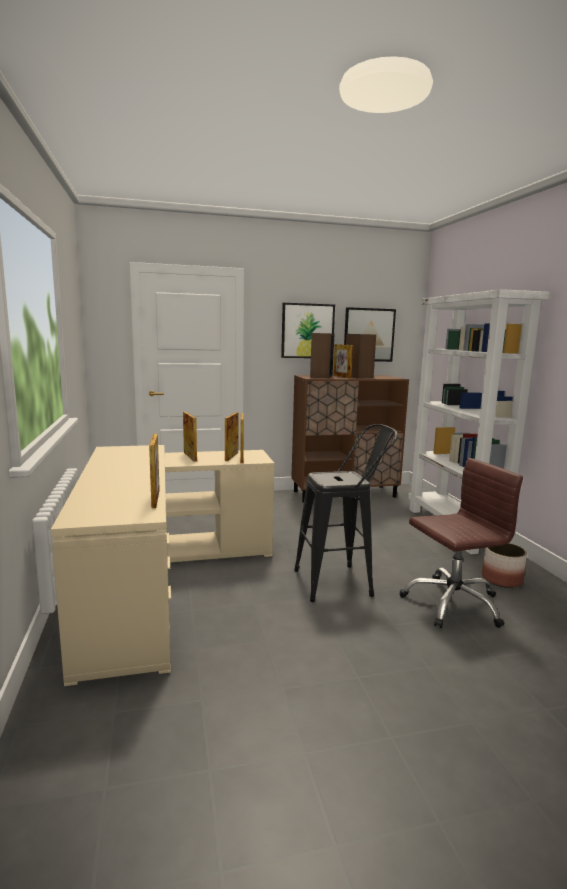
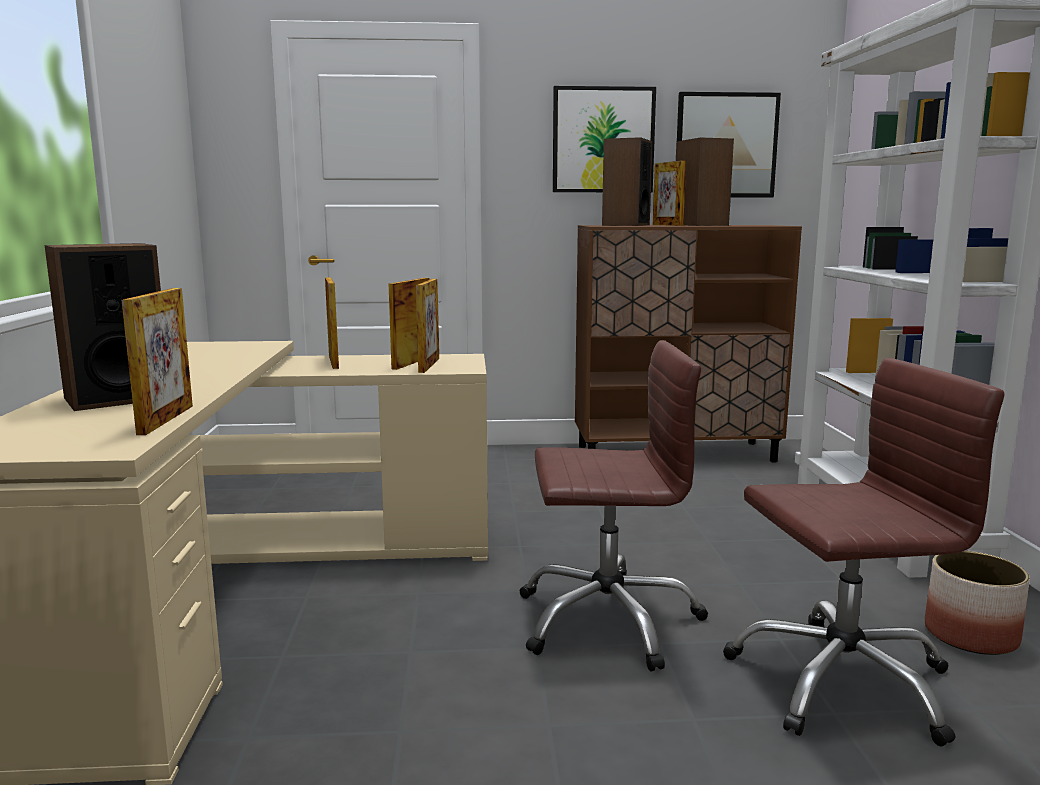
camera: 10 degrees right, 0 degrees up
(114, 486) = (117, 398): none -> speaker
(341, 582) = (607, 619): black stool -> brown office chair

